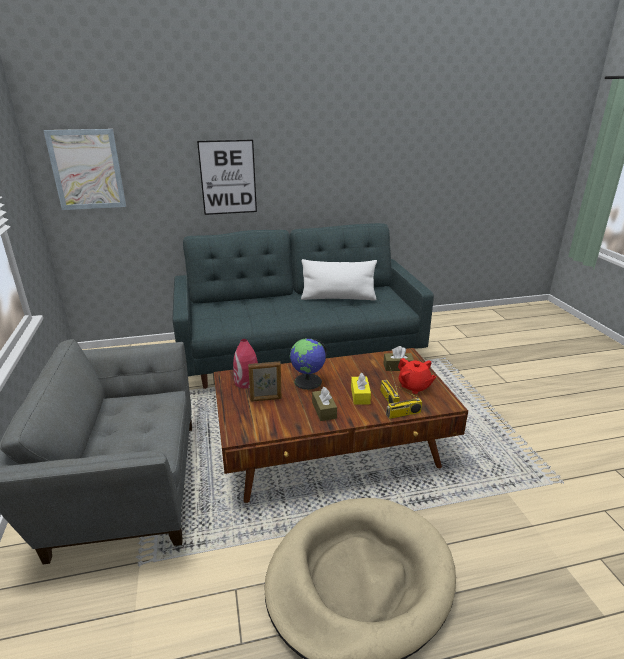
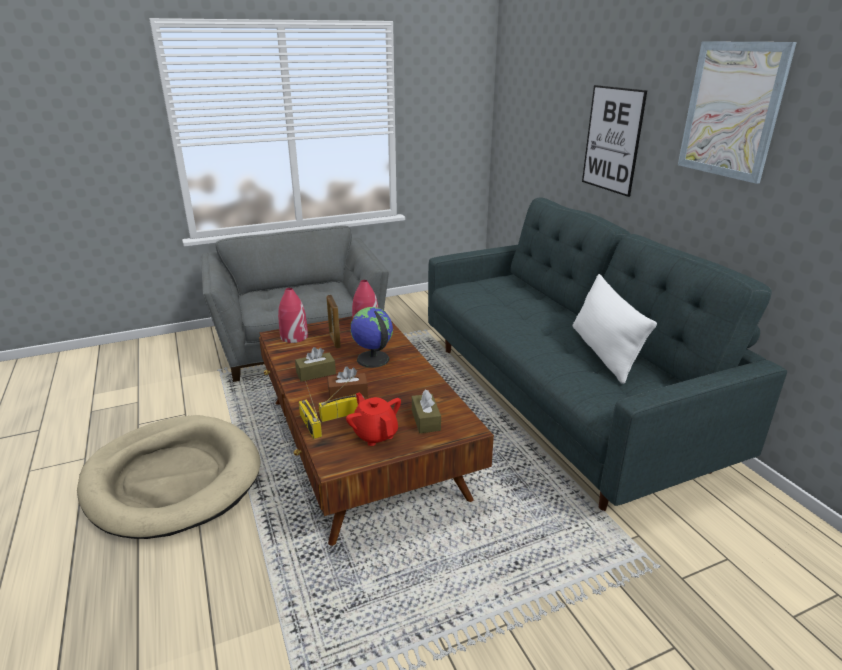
camera: 80 degrees right, 0 degrees up
(87, 170) = (518, 105): picture -> picture (731, 110)
(246, 423) = (294, 337): none -> red vase
(360, 395) = (348, 393): yellow tissue box -> brown tissue box
(414, 386) = (375, 434): red teapot -> red teapot turned 105 degrees clockwise

